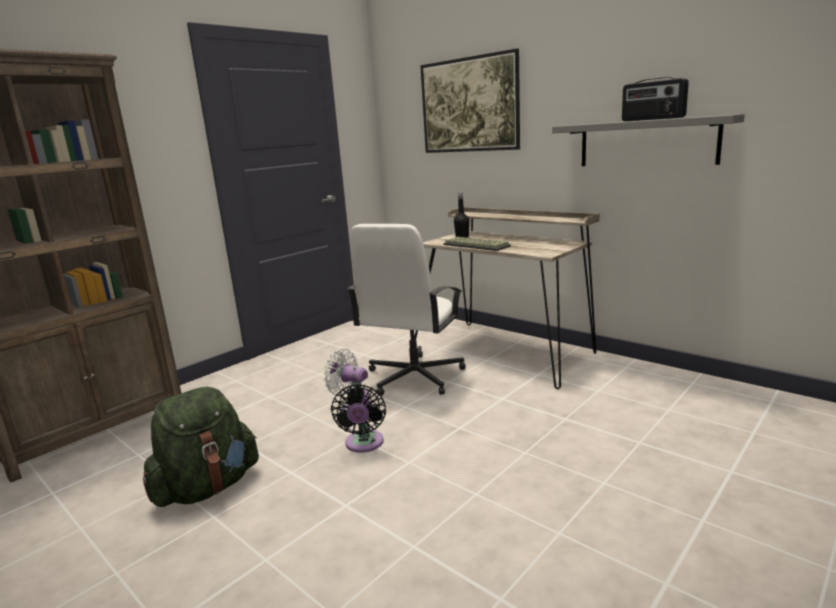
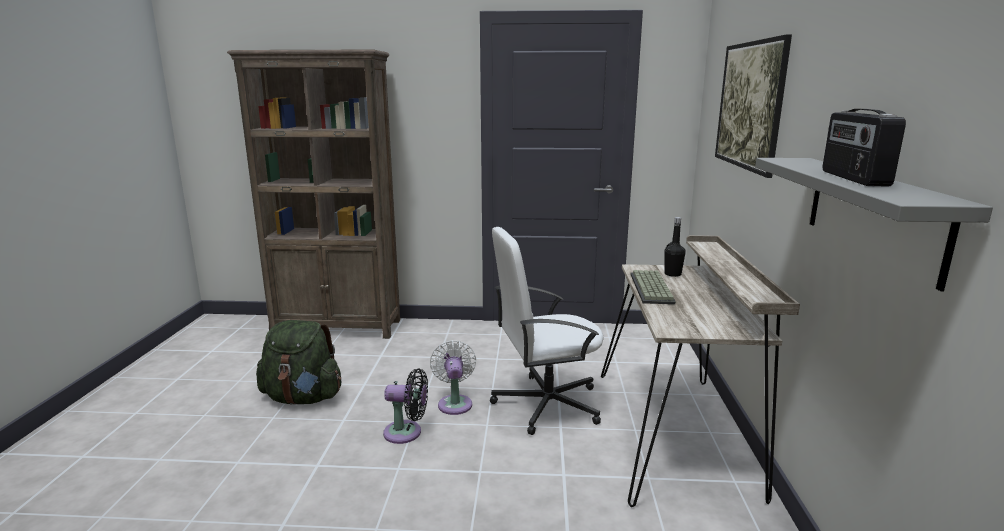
camera: 50 degrees right, 0 degrees up
(364, 444) = (407, 433): black fan -> black fan turned 135 degrees counterclockwise

